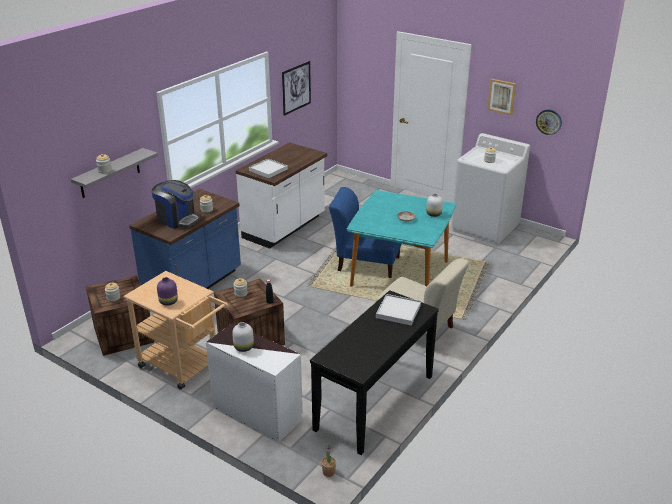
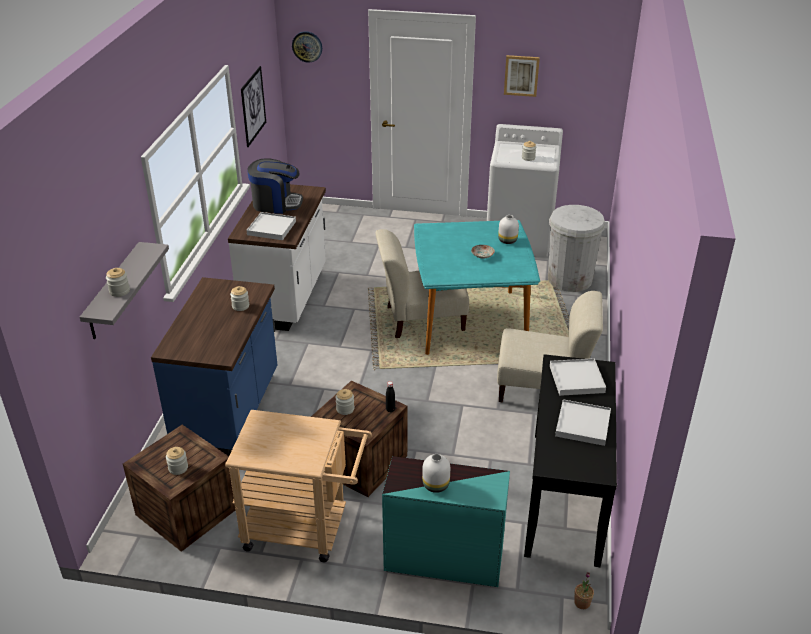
camera: 25 degrees left, 5 degrees up
(168, 301) = (295, 453): purple vase -> none
(177, 219) = (213, 331): coffee machine -> coffee machine (276, 203)
(257, 412) = (443, 558): white dresser -> turquoise dresser
(365, 263) = (421, 319): blue chair -> beige chair
(374, 340) = (582, 425): none -> white tray
(501, 264) = (570, 279): none -> white trash can
(549, 122) = (583, 98): wall clock -> wall clock (307, 46)

